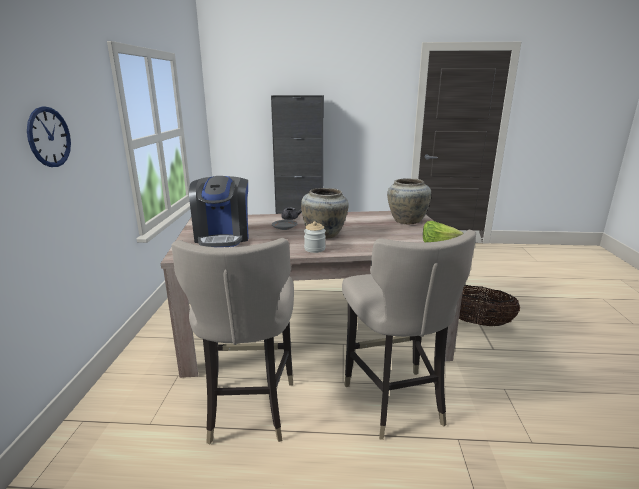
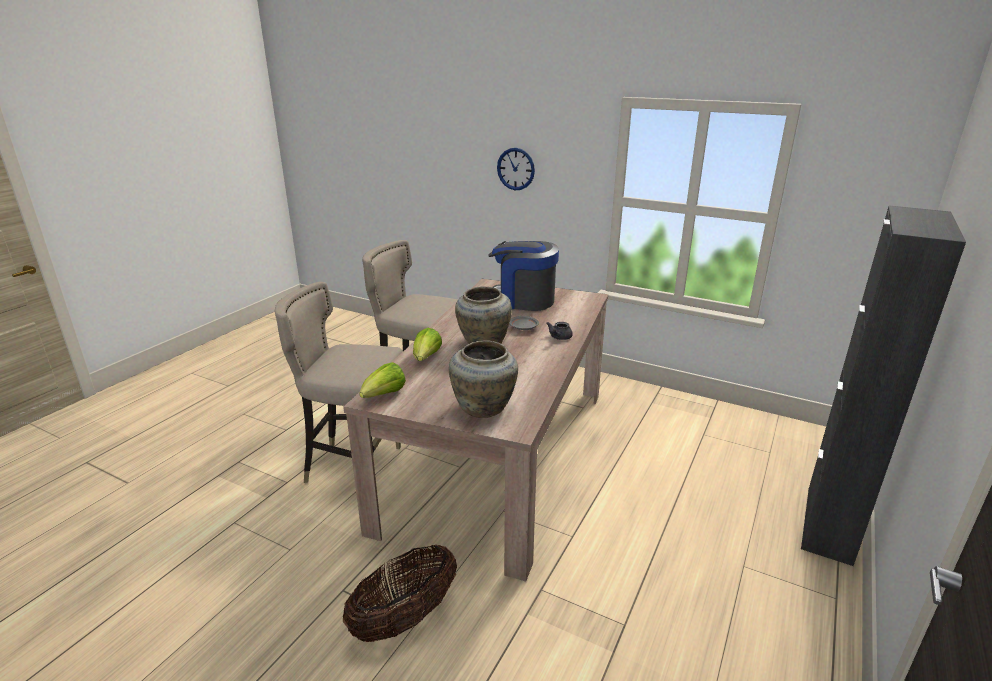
camera: 115 degrees right, 5 degrees up
(314, 249) = (448, 330): jar -> none
(372, 245) = (426, 358): none -> lettuce

